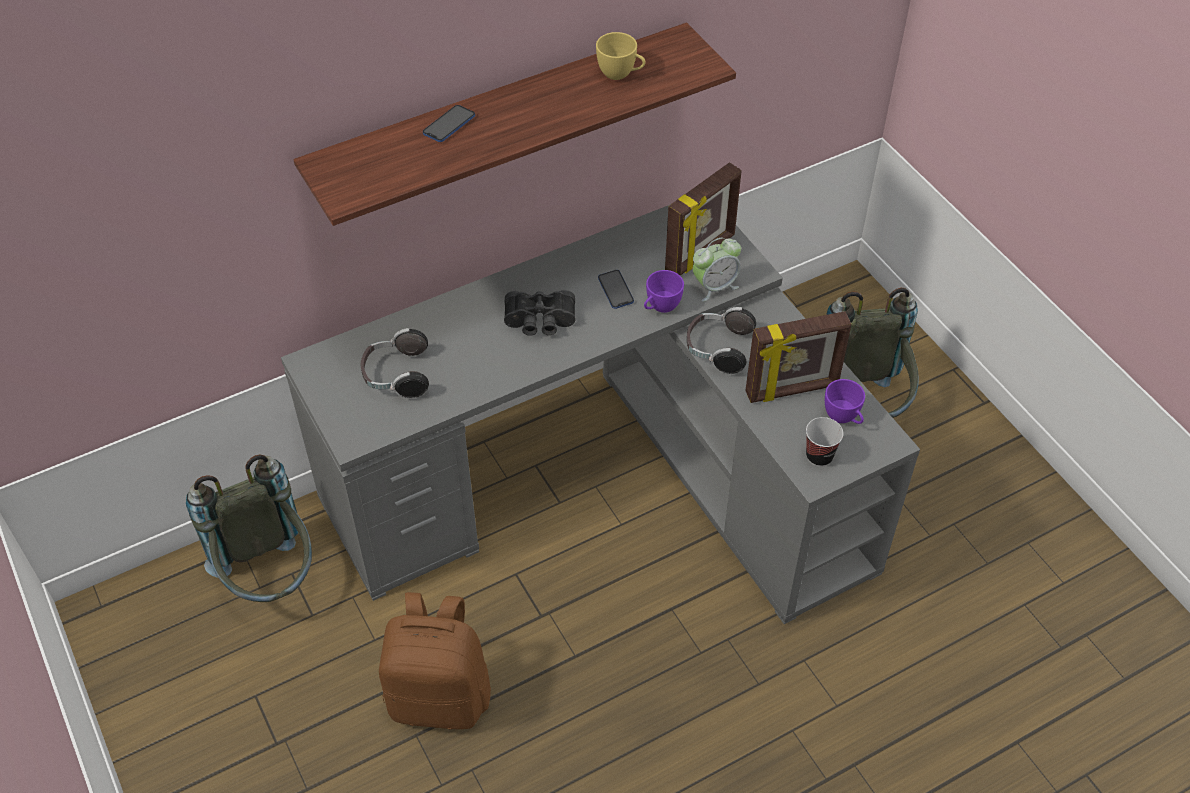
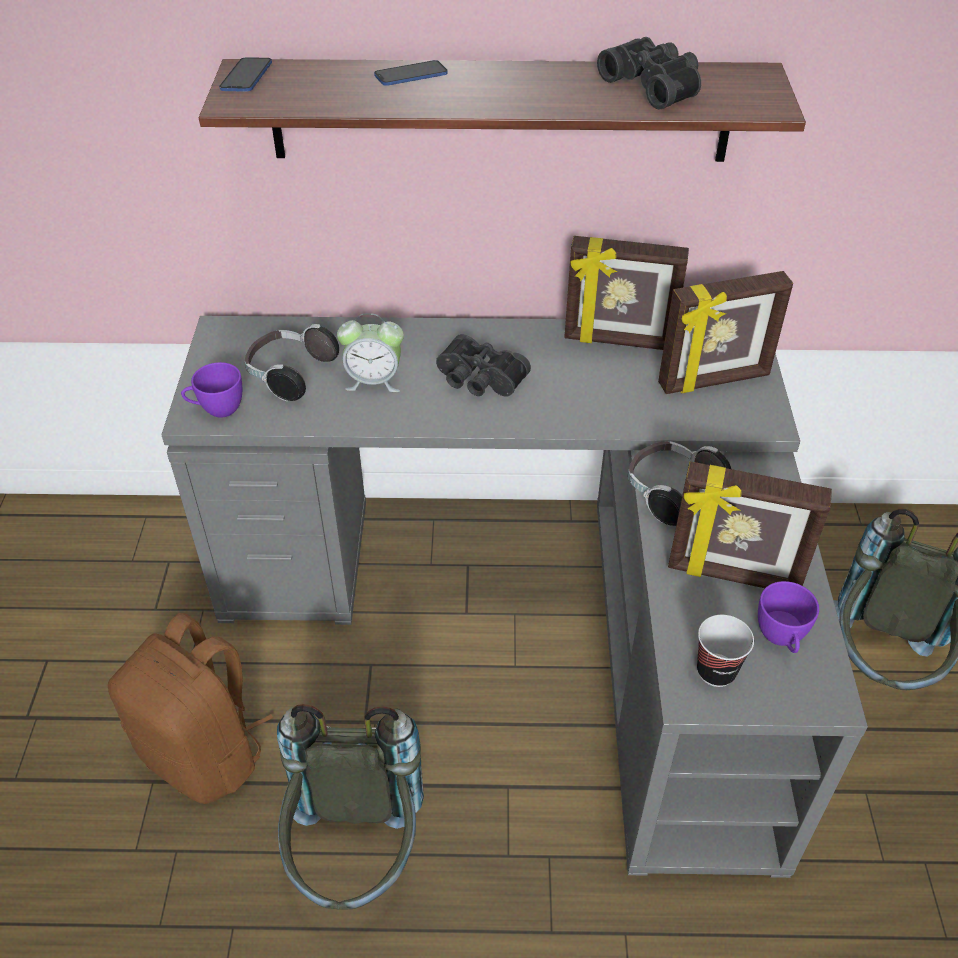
camera: 30 degrees right, 5 degrees down
(270, 580) = (146, 558): grey backpack -> grey backpack (356, 858)
(615, 290) = (586, 381): phone -> phone (246, 77)
(616, 249) = (618, 341): none -> picture frame
(621, 74) = (654, 85): yellow cup -> black binoculars
(660, 307) = (625, 417): purple cup -> purple cup (217, 409)
(714, 286) = (706, 419): alarm clock -> alarm clock (374, 381)

